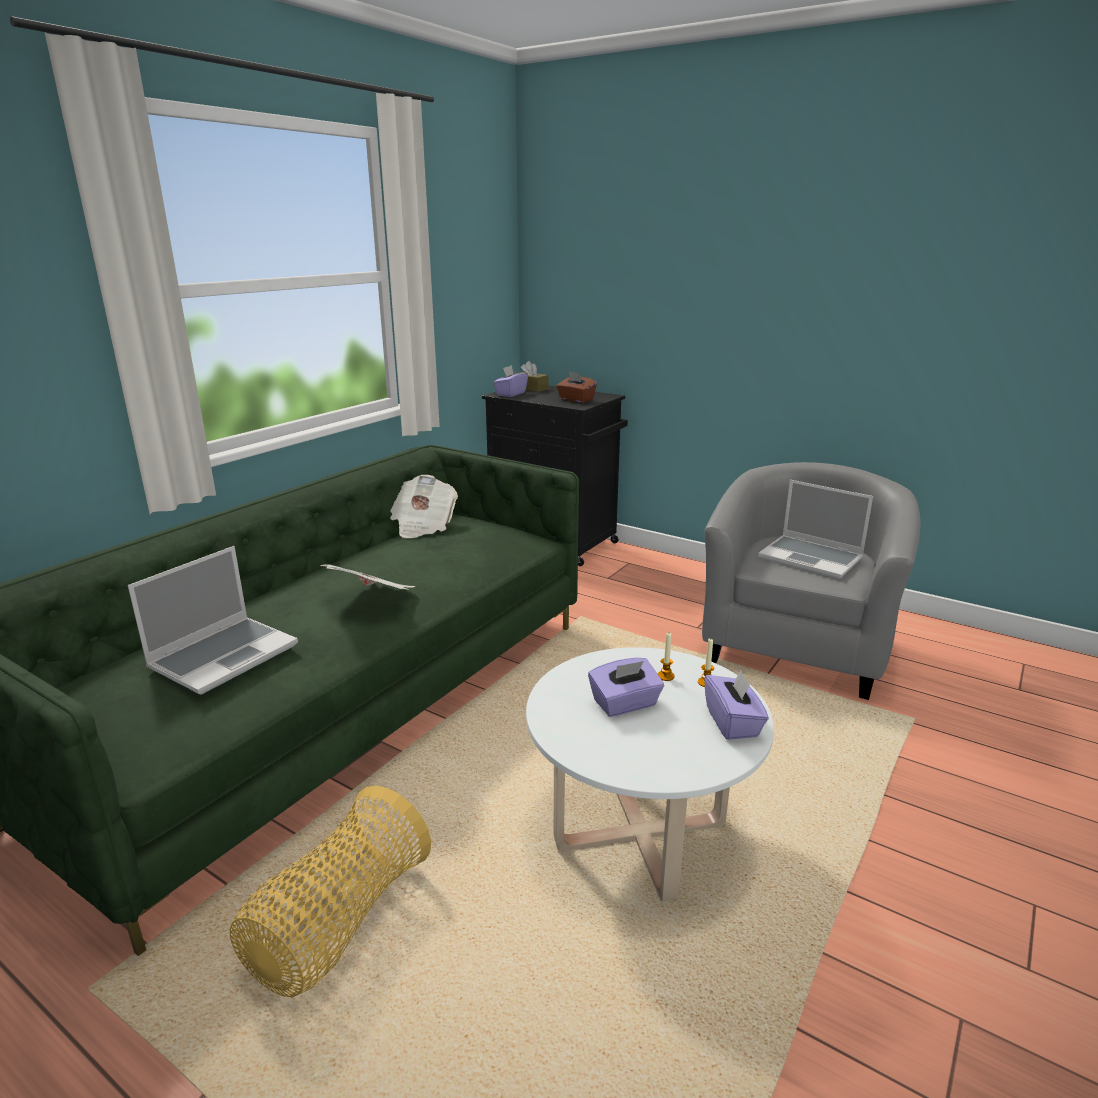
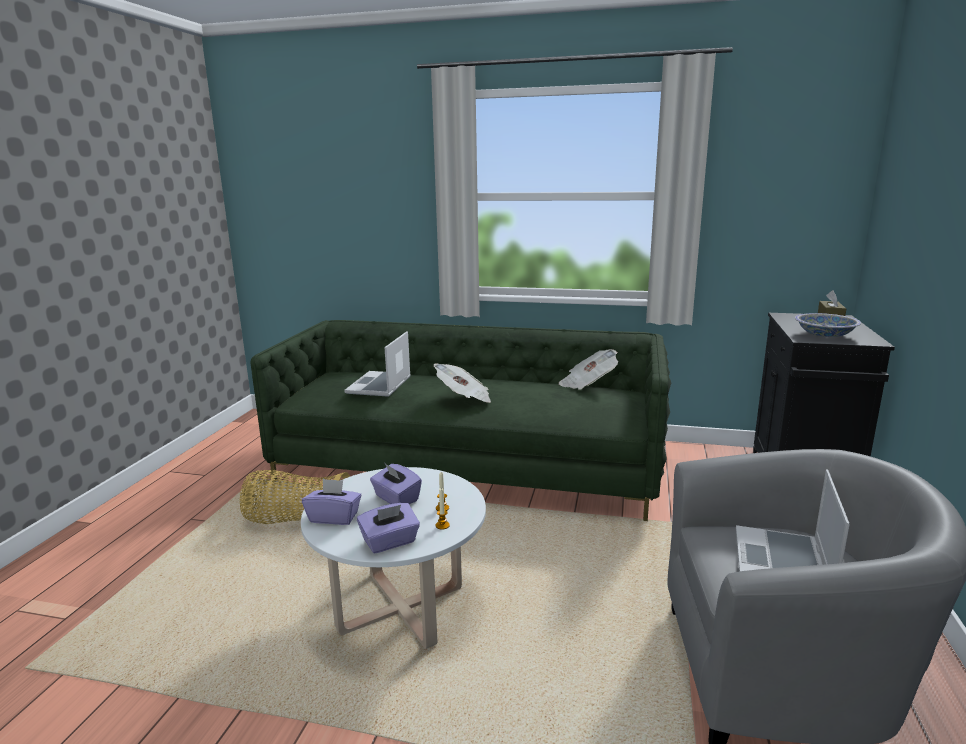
camera: 70 degrees right, 5 degrees down
(224, 655) = (380, 386): laptop -> laptop turned 90 degrees clockwise
(510, 394) = (793, 317): purple tissue box -> purple tissue box (334, 517)
(576, 400) = (825, 335): brown tissue box -> bowl

